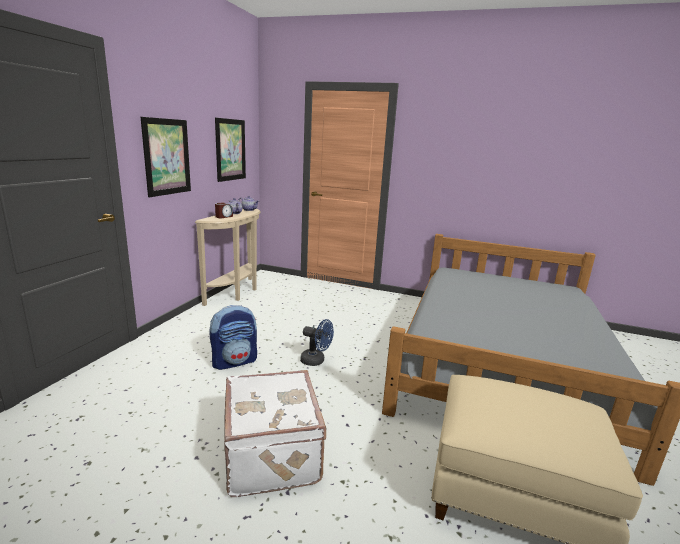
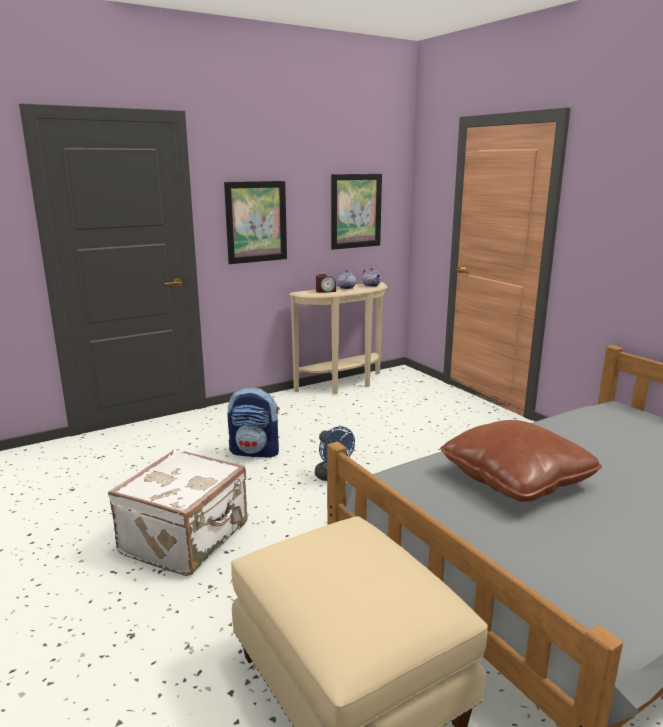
camera: 40 degrees right, 0 degrees up
(478, 322) = (515, 479): none -> brown pillow

